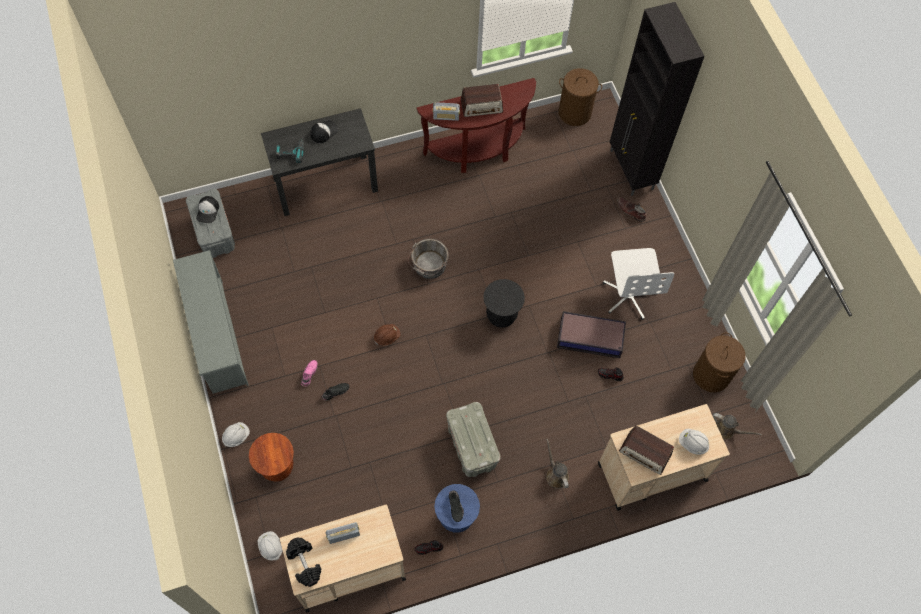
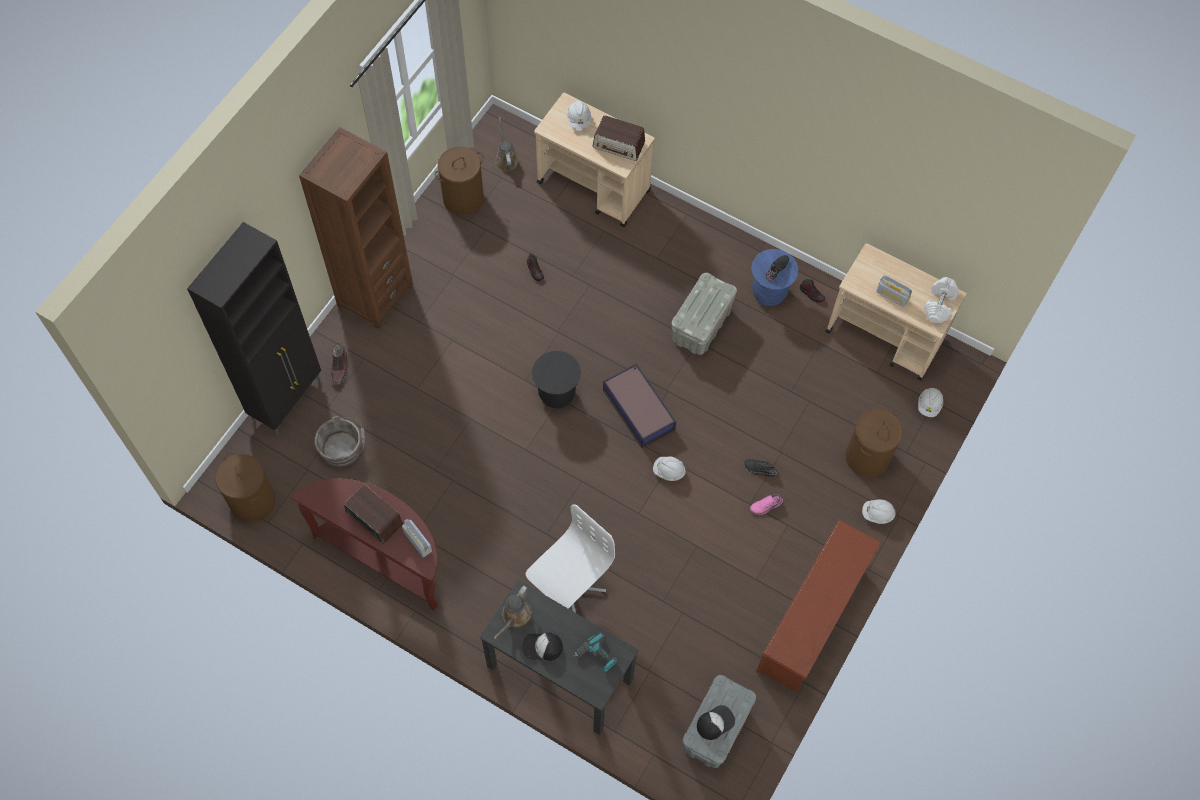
camera: 130 degrees left, 0 degrees up
(216, 336) = (812, 621): grey shoe rack -> brown shoe rack
(277, 467) = (867, 457): brown stool -> brown laundry basket
(305, 563) = (939, 304): black dumbbell -> white dumbbell
(387, 337) = (668, 471): brown hard hat -> white hard hat
(428, 266) = (563, 495): grey bucket -> grey bucket (343, 448)
(556, 474) = (663, 250): brown watering can -> brown watering can (515, 616)
(591, 338) = (512, 308): storage box -> storage box (638, 408)
(629, 295) = (439, 307): white office chair -> white office chair (568, 588)
(645, 453) = (619, 145): radio -> radio turned 120 degrees clockwise
(671, 266) = (375, 295): none -> brown bookcase

